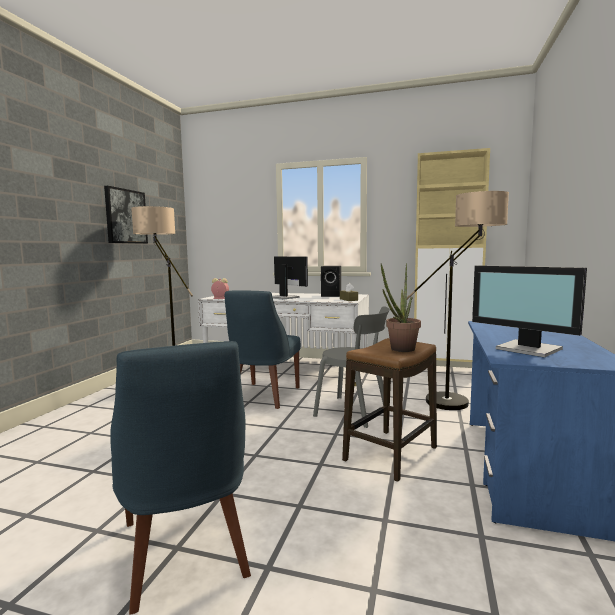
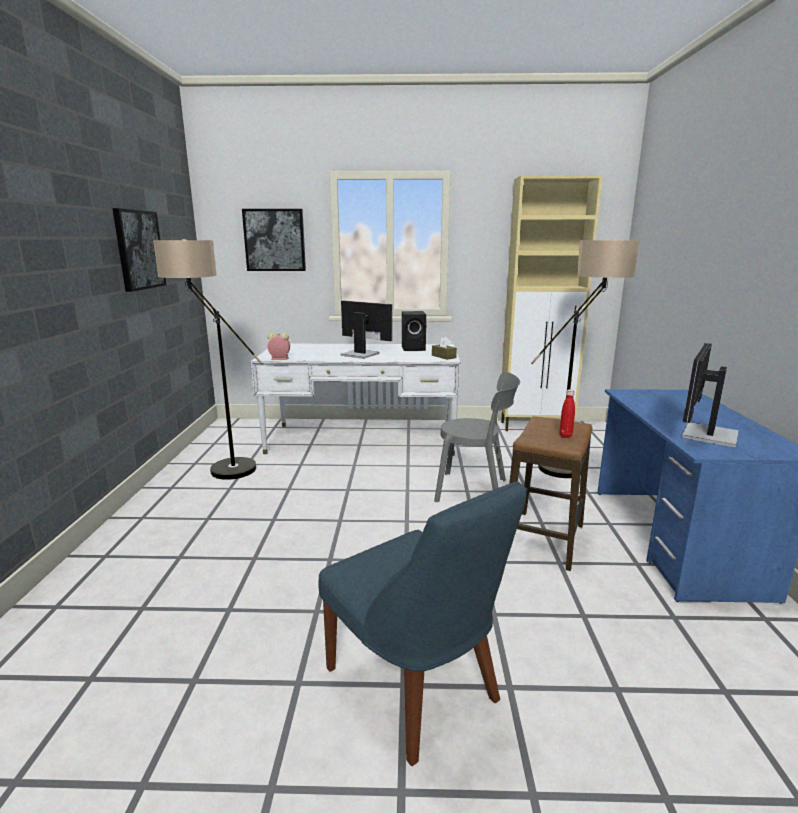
camera: 15 degrees left, 10 degrees up
(236, 215) = (275, 240): none -> picture
(263, 396) = (360, 481): blue chair -> none
(399, 350) = (565, 436): potted plant -> red bottle
(528, 349) = (706, 435): monitor -> monitor turned 90 degrees clockwise

